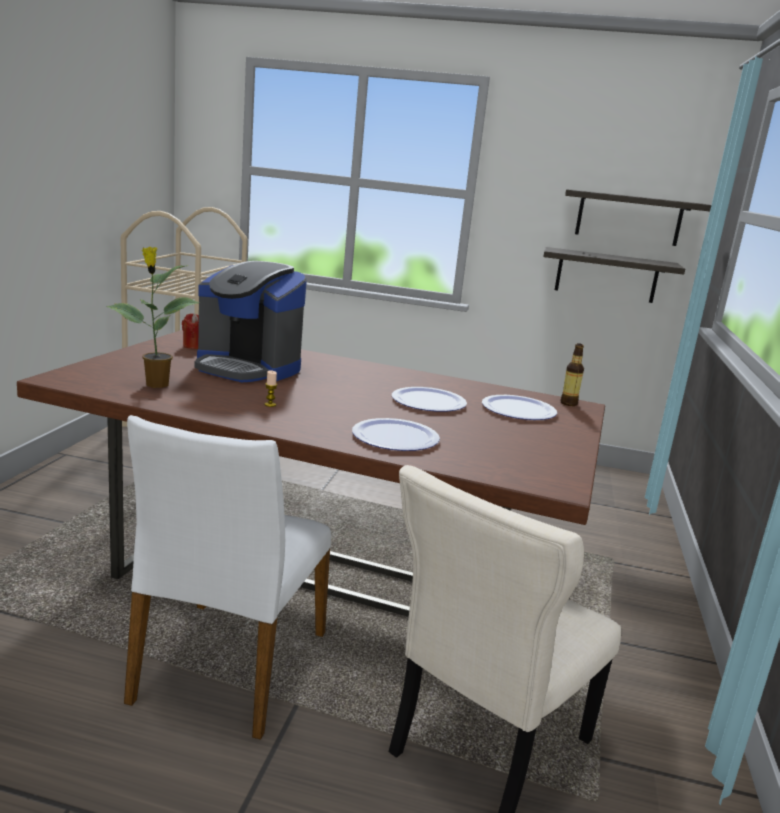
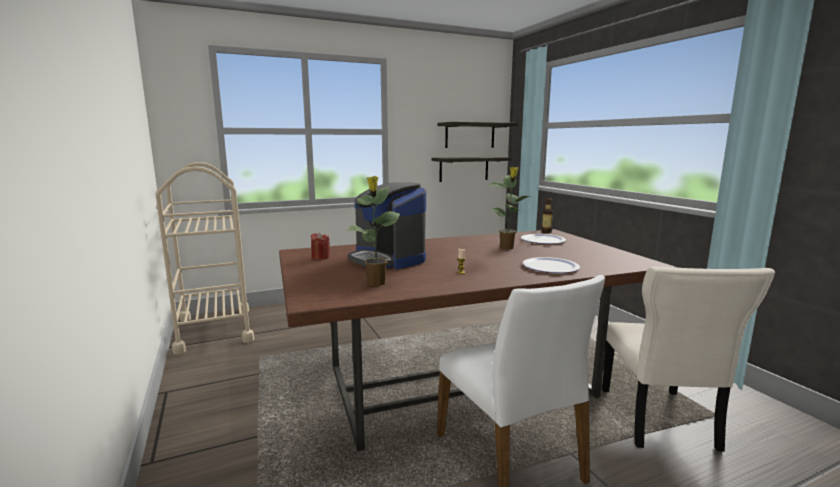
camera: 35 degrees left, 5 degrees down
(248, 368) = (388, 259): coffee machine -> coffee machine turned 60 degrees clockwise
(428, 401) = (507, 248): plate -> potted plant

